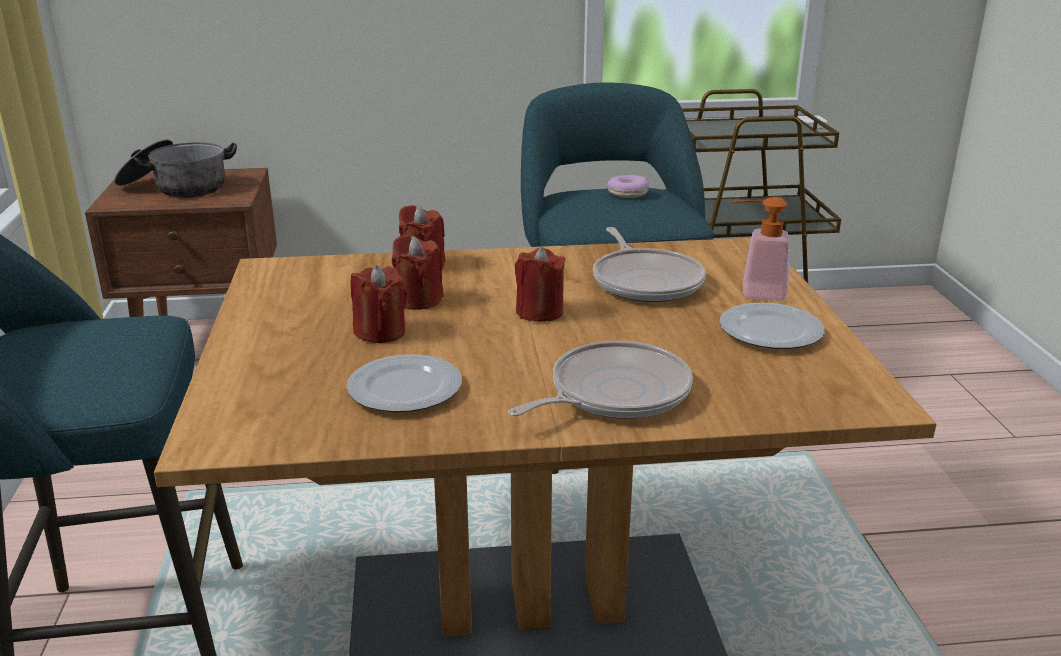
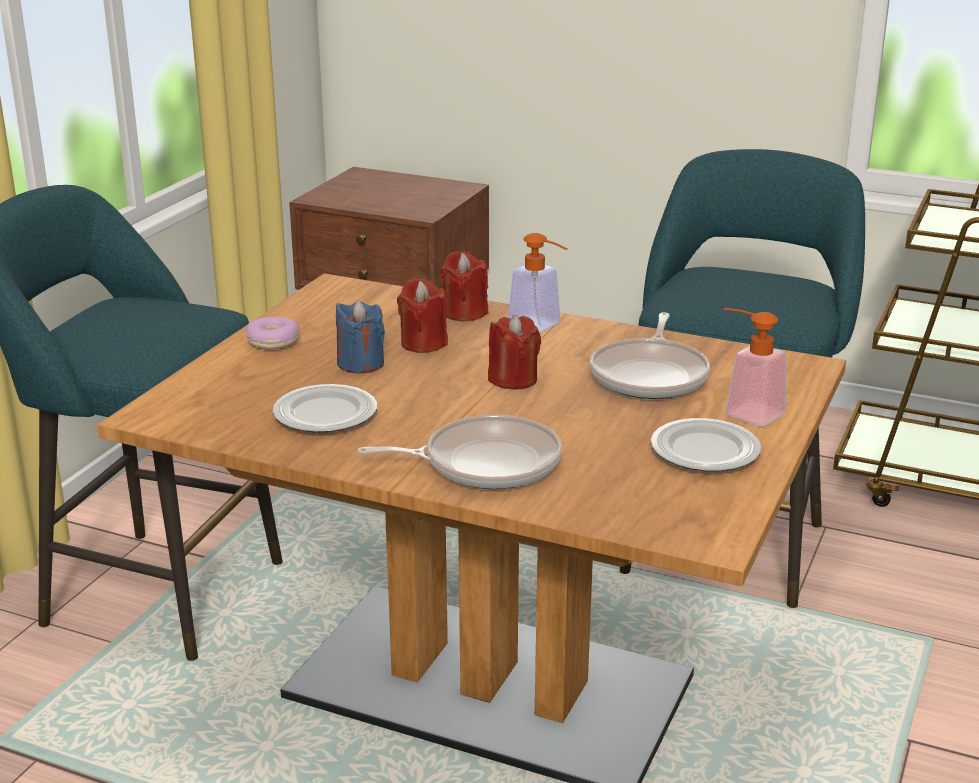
camera: 30 degrees right, 0 degrees up
(176, 188) = (386, 192): cooking pot -> none
(380, 332) = (360, 363): red candle -> blue candle
(504, 262) = (541, 327): none -> soap dispenser
(628, 193) = (770, 282): donut -> donut (273, 342)

